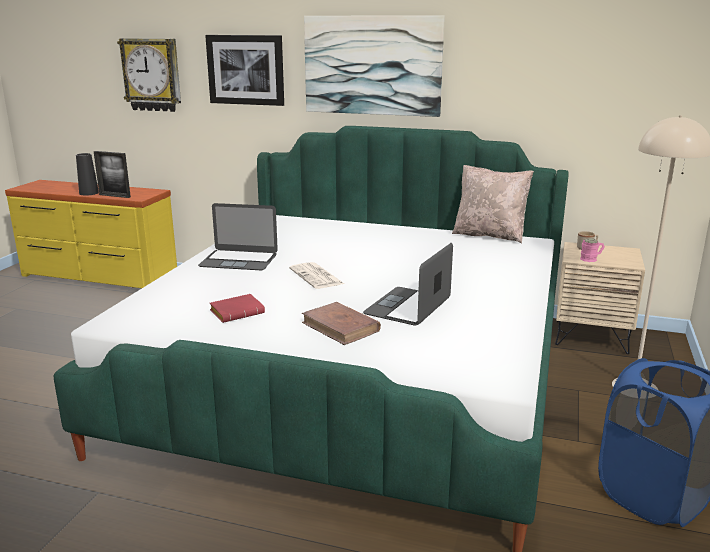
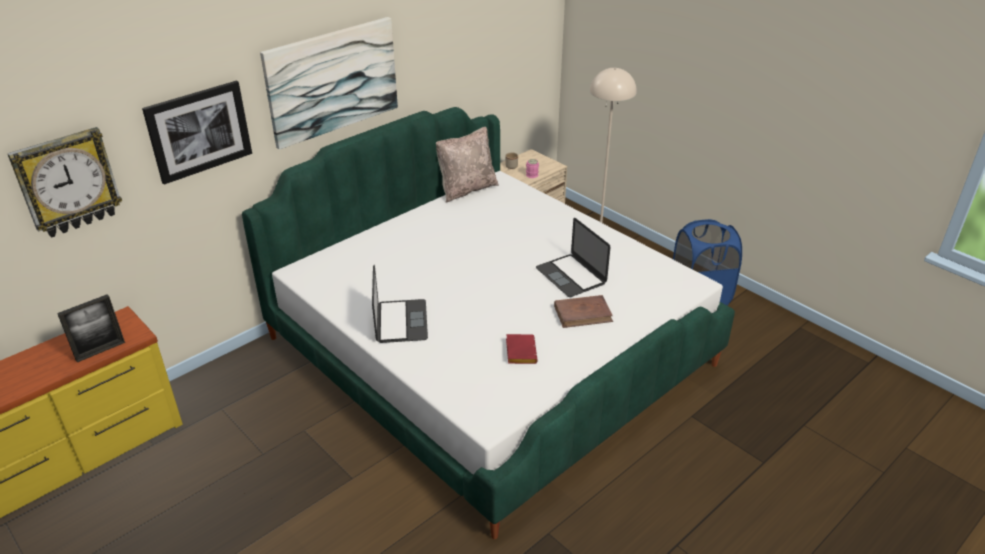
camera: 60 degrees left, 15 degrees up
(89, 193) = (54, 369): black vase -> none
(239, 260) = (401, 321): laptop -> laptop turned 45 degrees counterclockwise
(317, 276) = (479, 294): newspaper -> none

